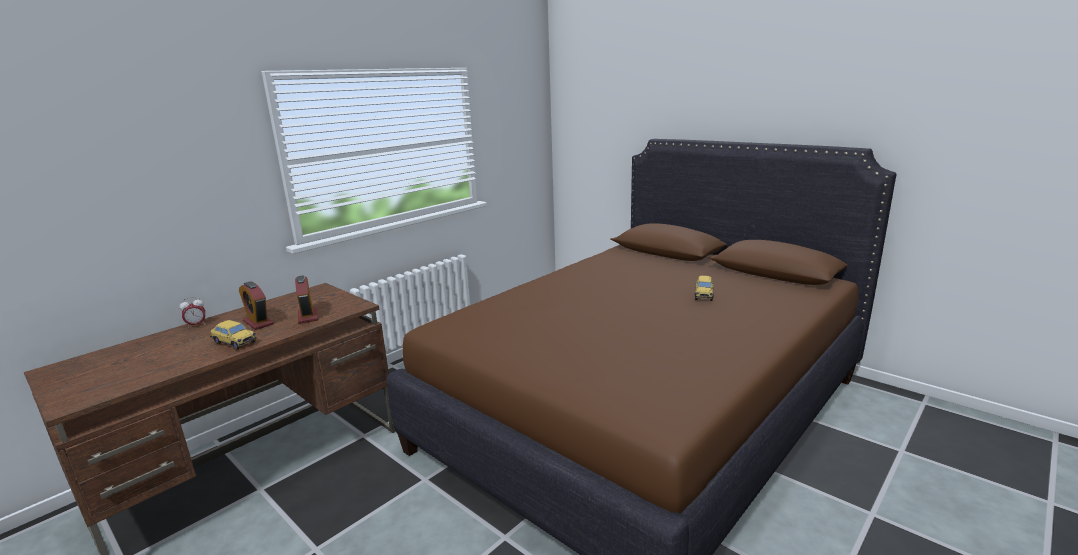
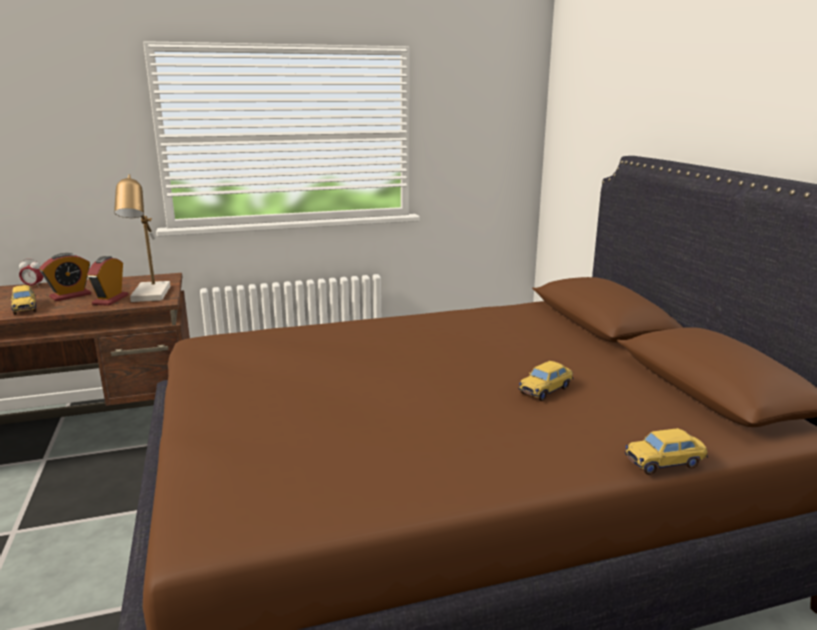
camera: 30 degrees right, 0 degrees up
(258, 323) = (70, 296): alarm clock -> alarm clock turned 120 degrees counterclockwise
(340, 305) = (151, 296): none -> table lamp
(811, 312) = (664, 463): none -> toy car

